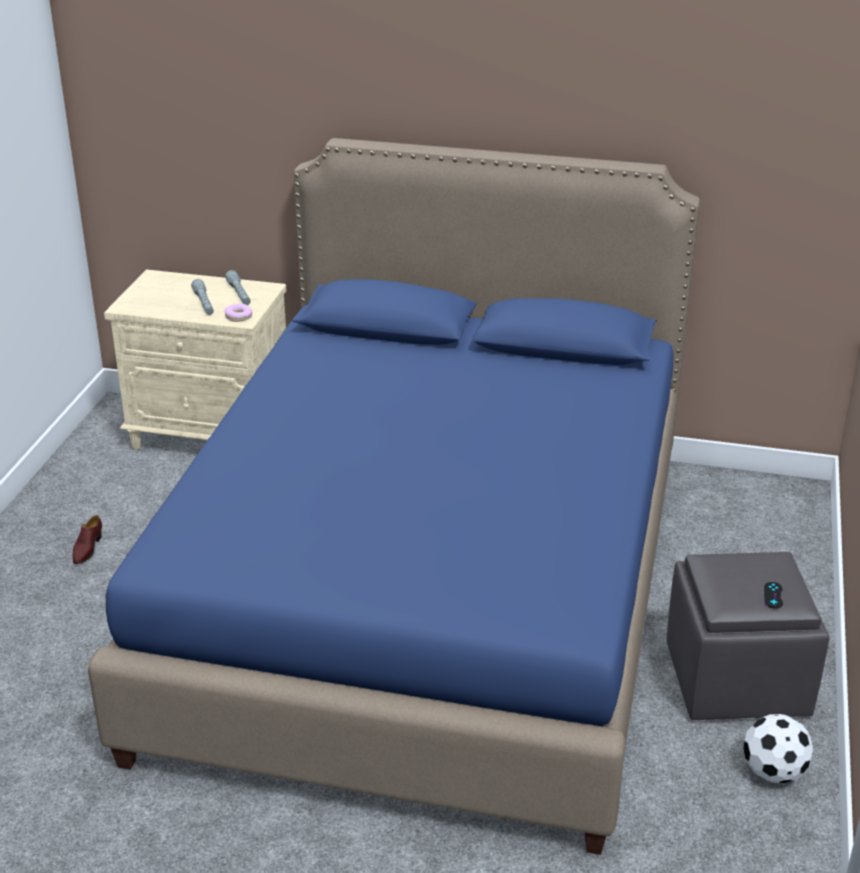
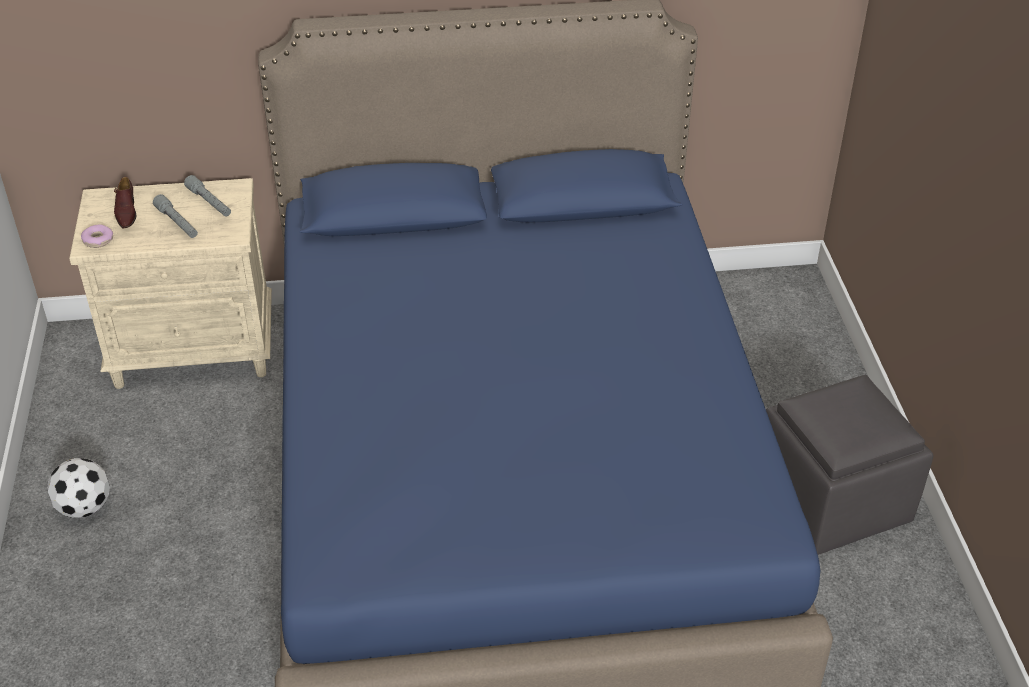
camera: 20 degrees left, 10 degrees up
(87, 548) = (132, 524): brown shoe -> brown shoe (126, 212)
(238, 317) = (226, 233): donut -> donut (98, 240)
(773, 595) = (878, 428): black game controller -> none
(774, 772) = (905, 587): football -> football (85, 507)

